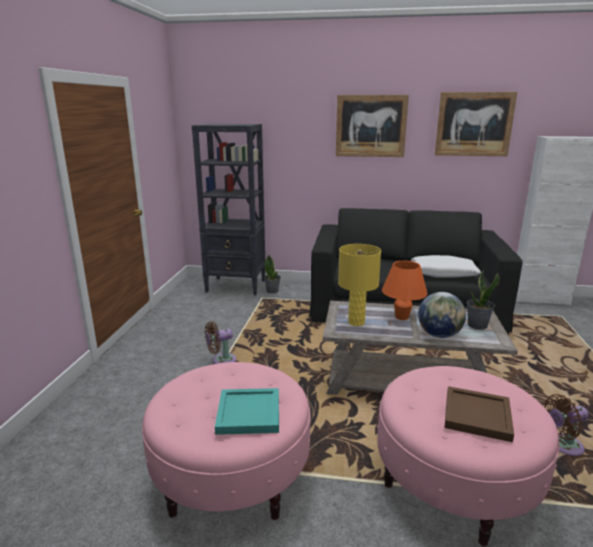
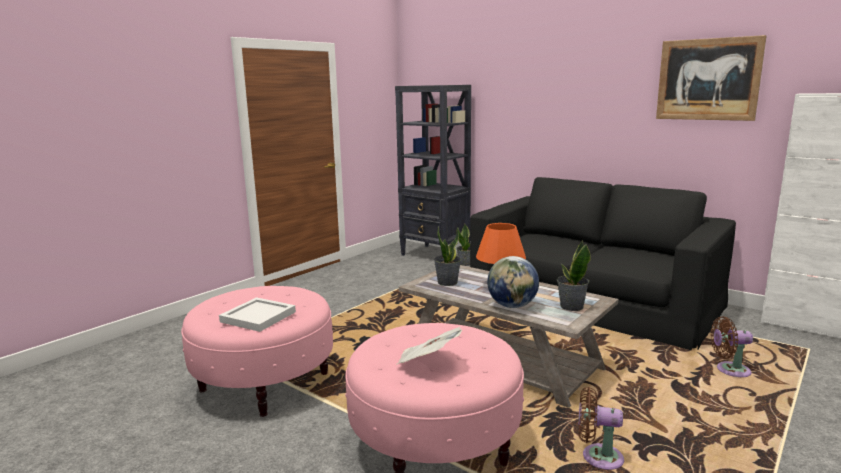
camera: 30 degrees right, 5 degrees down
(221, 361) = (351, 308): brown fan -> brown fan (729, 370)
(249, 414) = (258, 317): turquoise tray -> white tray
(356, 322) = (447, 282): yellow table lamp -> potted plant
(371, 126) = (581, 84): picture -> none
(443, 273) = (621, 260): white pillow -> none
(476, 416) = (428, 362): brown tray -> newspaper

